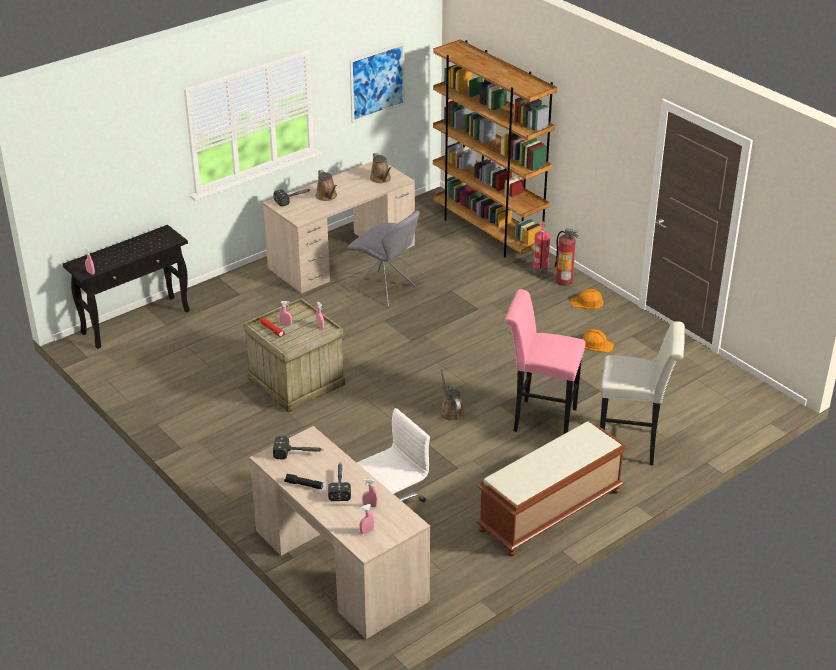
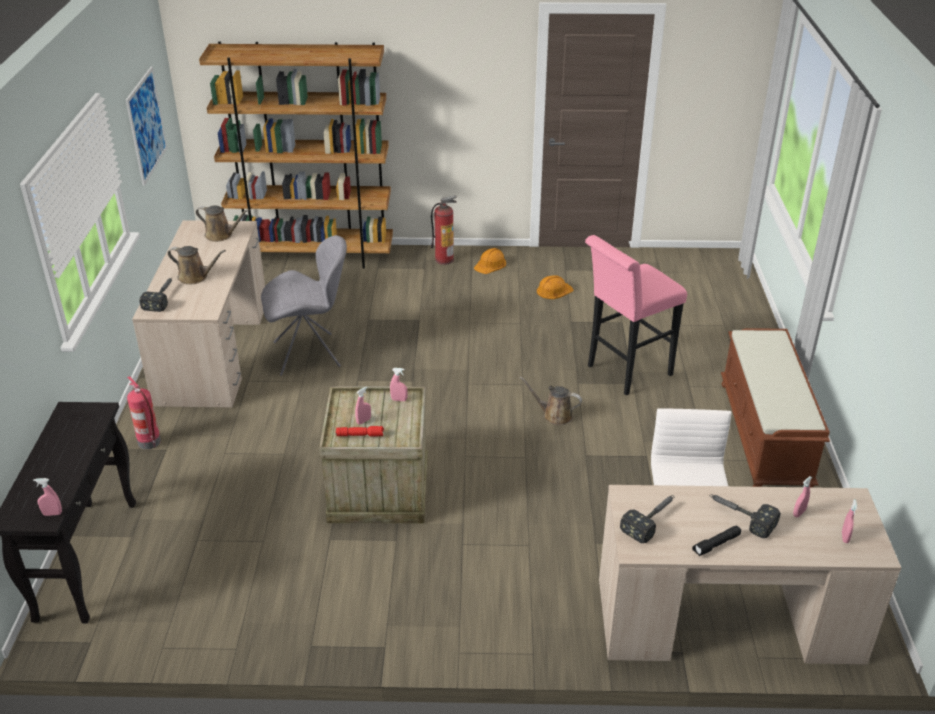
camera: 50 degrees left, 0 degrees up
(540, 270) = (411, 262): fire extinguisher -> fire extinguisher (150, 442)
(632, 445) = (716, 346): white stool -> none

